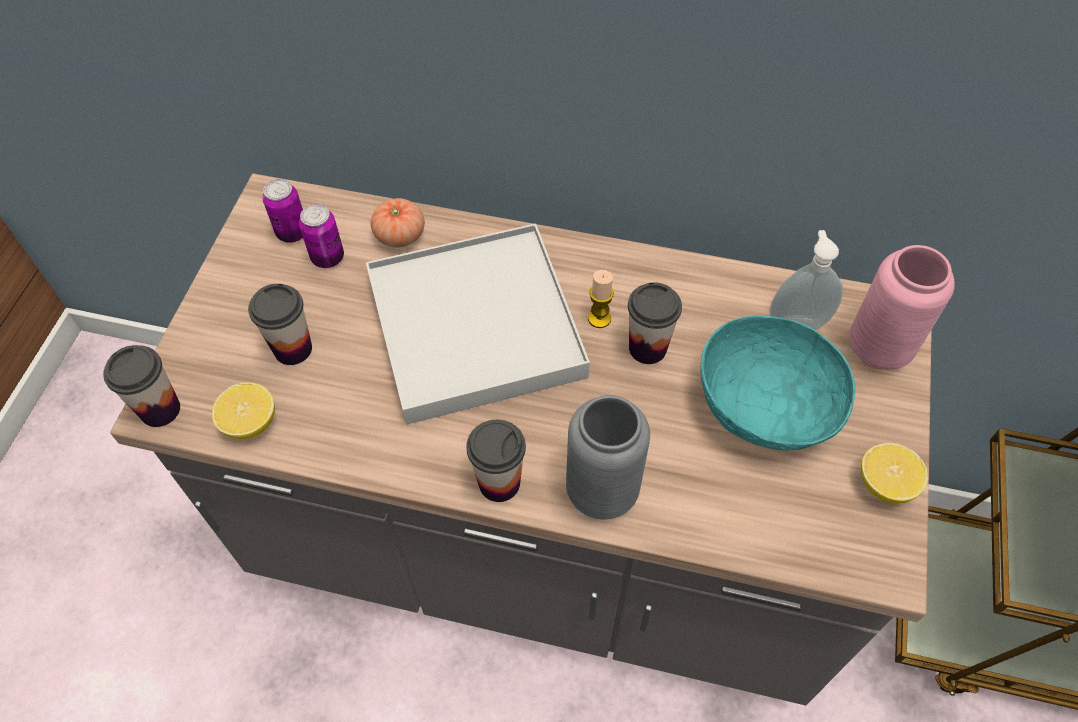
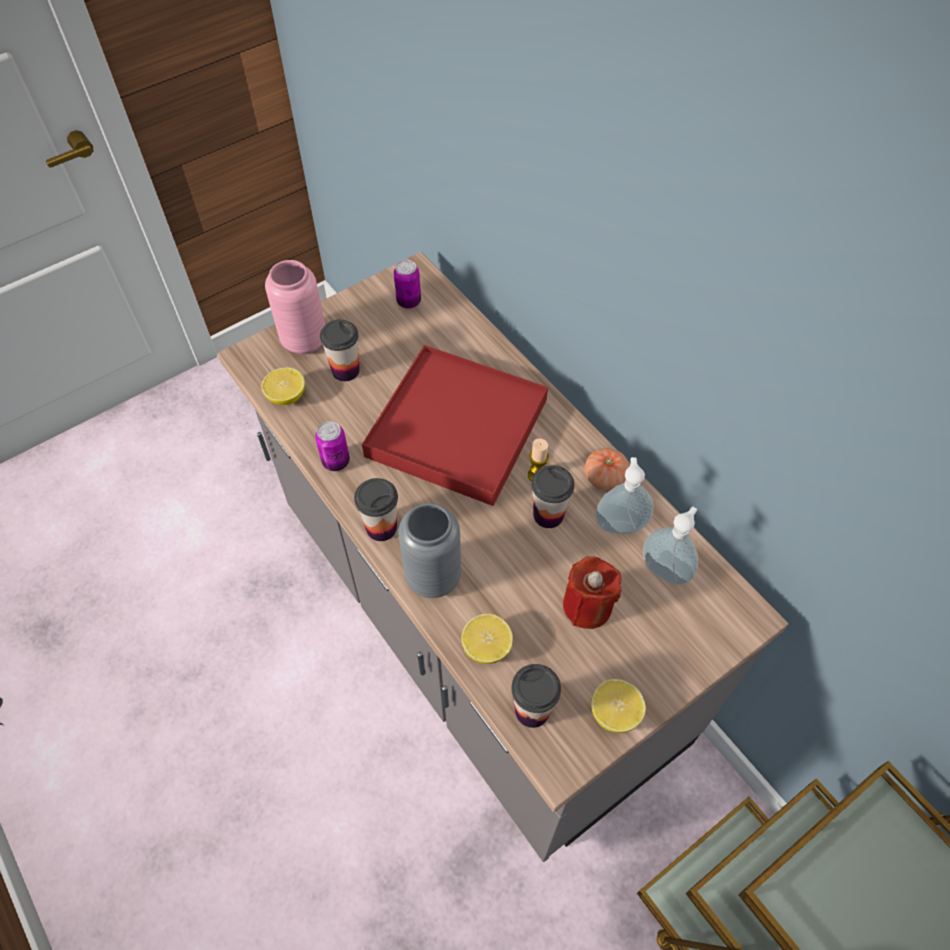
camera: 40 degrees right, 0 degrees up
(160, 409) = (250, 357): cup -> cup (532, 710)
(328, 258) = (414, 329): can -> can (336, 461)
(400, 235) = (467, 343): tomato -> tomato (605, 478)
(475, 326) = (458, 428): white tray -> red tray
(718, 310) = (619, 524): none -> soap dispenser
(719, 517) = (486, 647): none -> lemon
(766, 406) = (587, 606): turquoise bowl -> red candle
(878, 348) = (706, 628): pink vase -> pink vase (304, 341)

